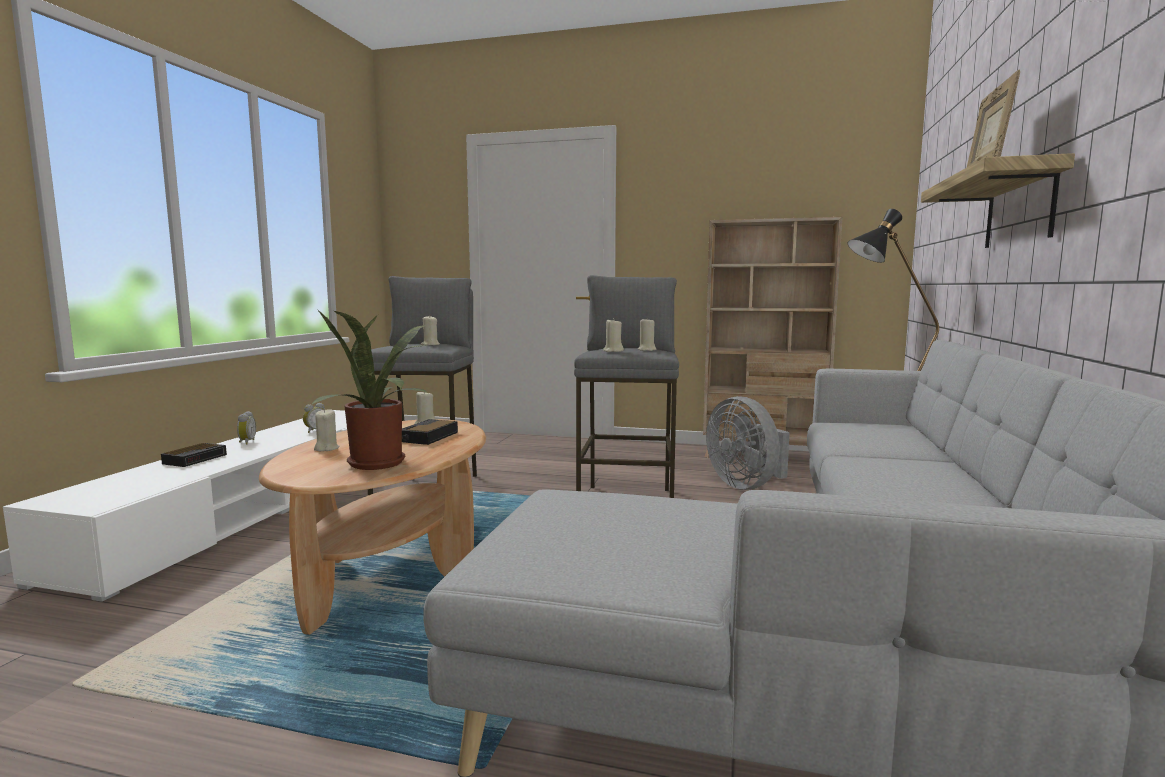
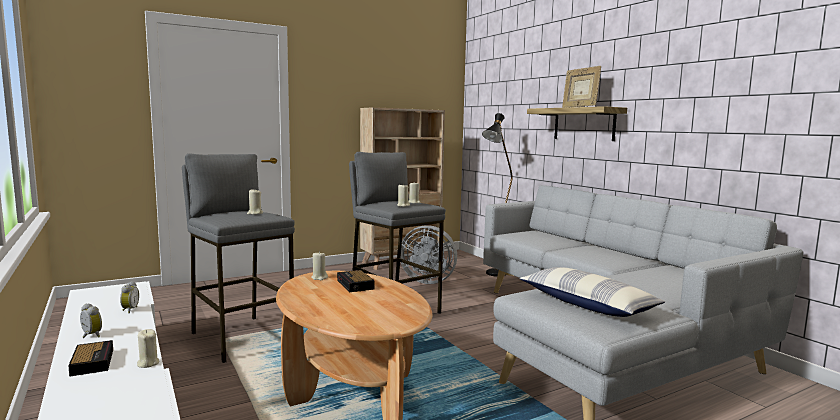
camera: 45 degrees left, 0 degrees up
(326, 448) = (322, 308): beige candle -> beige candle (148, 363)
(381, 464) = (396, 307): potted plant -> none
(589, 528) = (587, 304): none -> pillow

